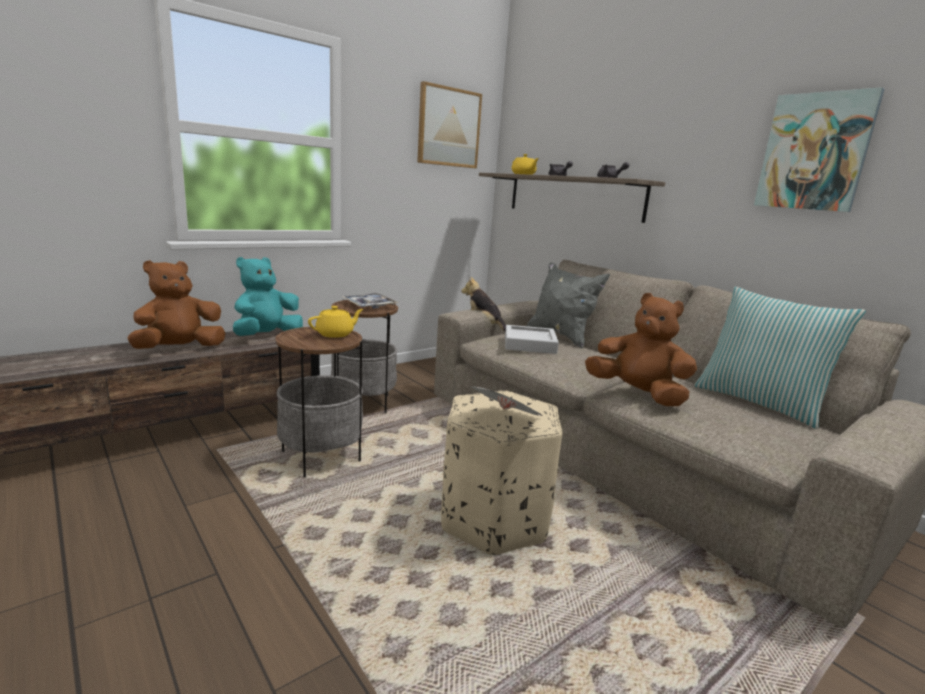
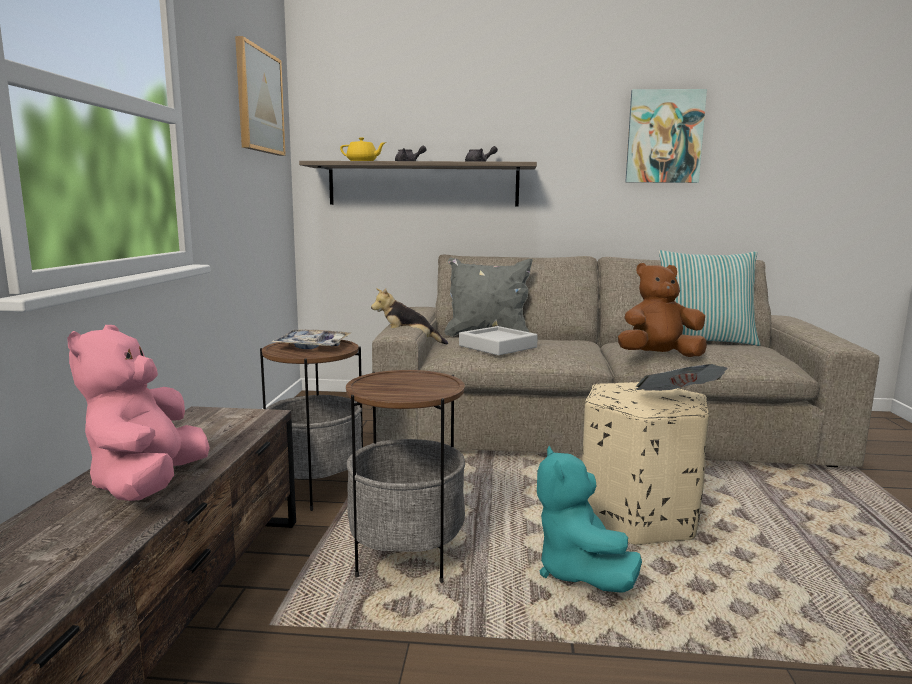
camera: 45 degrees left, 5 degrees down
(179, 349) = (148, 485): brown plush toy -> pink plush toy
(267, 336) = (211, 427): turquoise plush toy -> turquoise plush toy (578, 572)
(335, 334) = (408, 377): yellow teapot -> none

